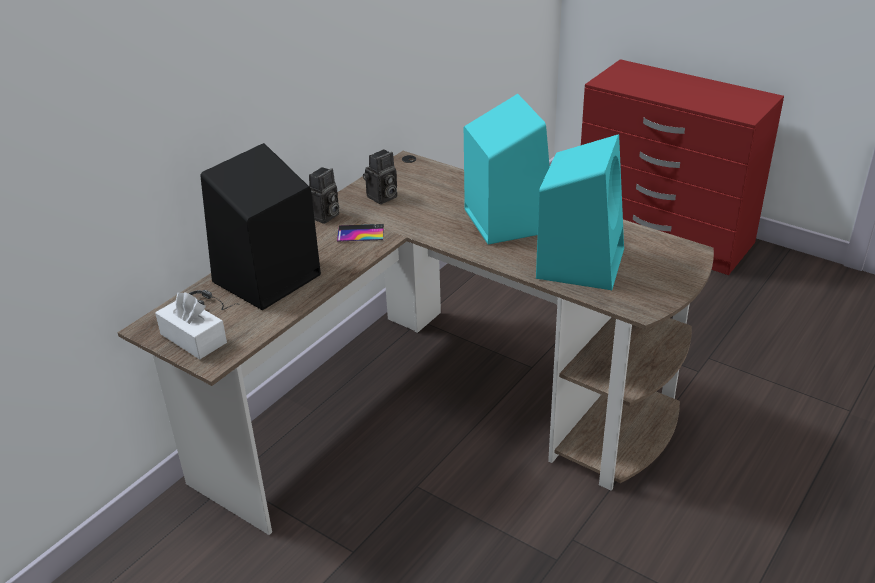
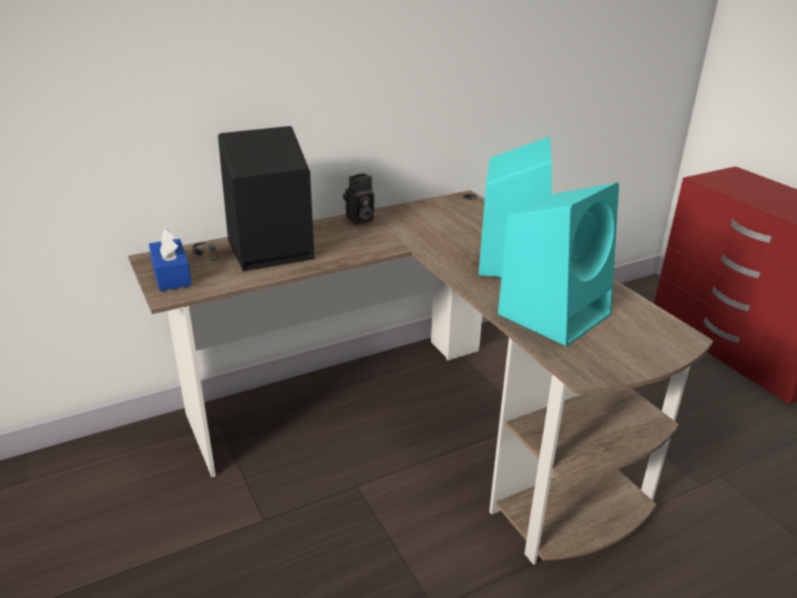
camera: 25 degrees right, 5 degrees down
(193, 338) = (171, 275): white tissue box -> blue tissue box
(360, 233) = (376, 238): phone -> none
(382, 198) = (419, 218): camera -> none

